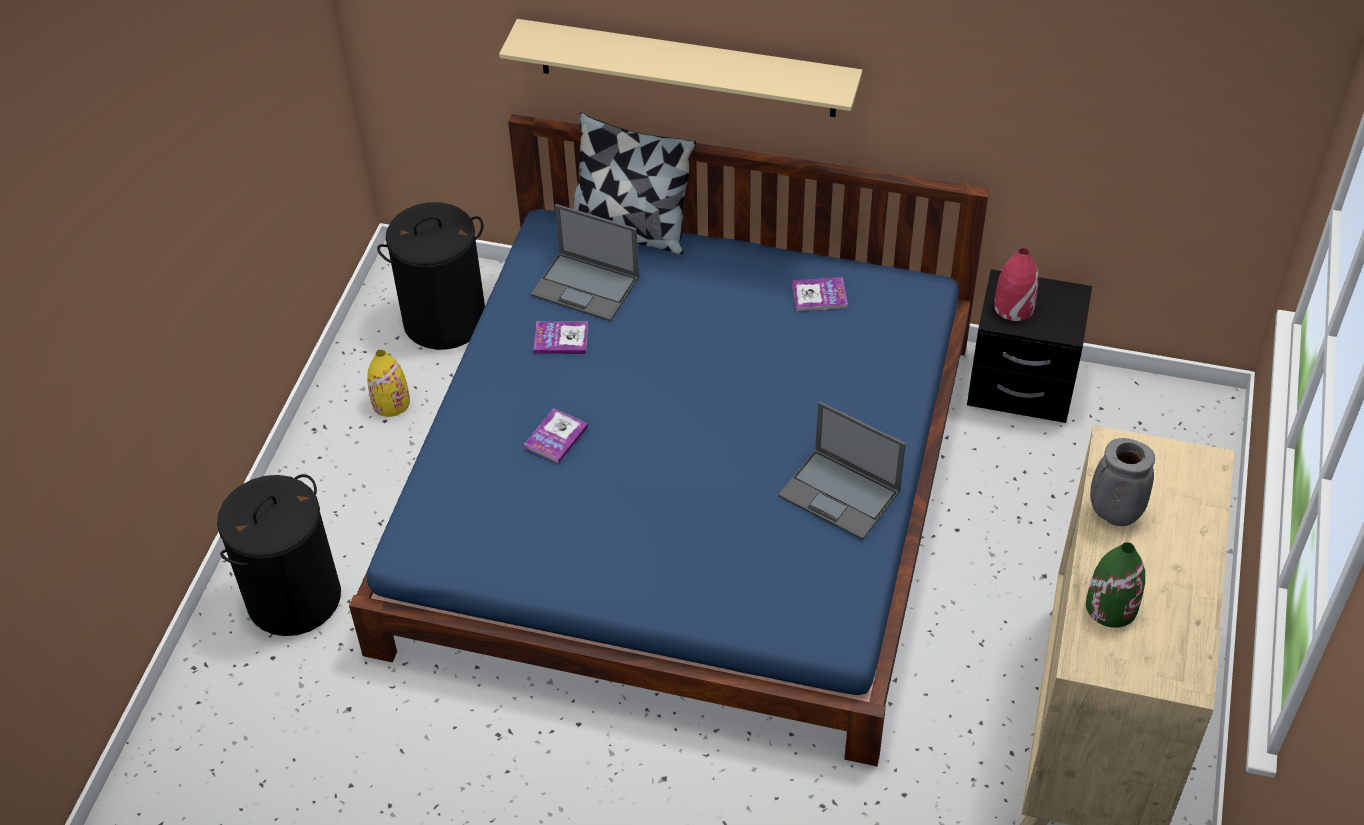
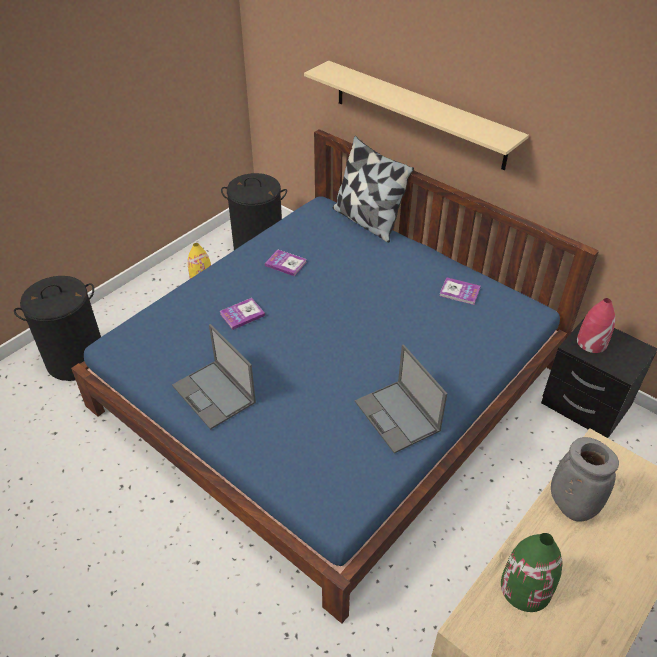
camera: 25 degrees right, 5 degrees down
(586, 286) = (320, 241): laptop -> laptop (214, 394)

